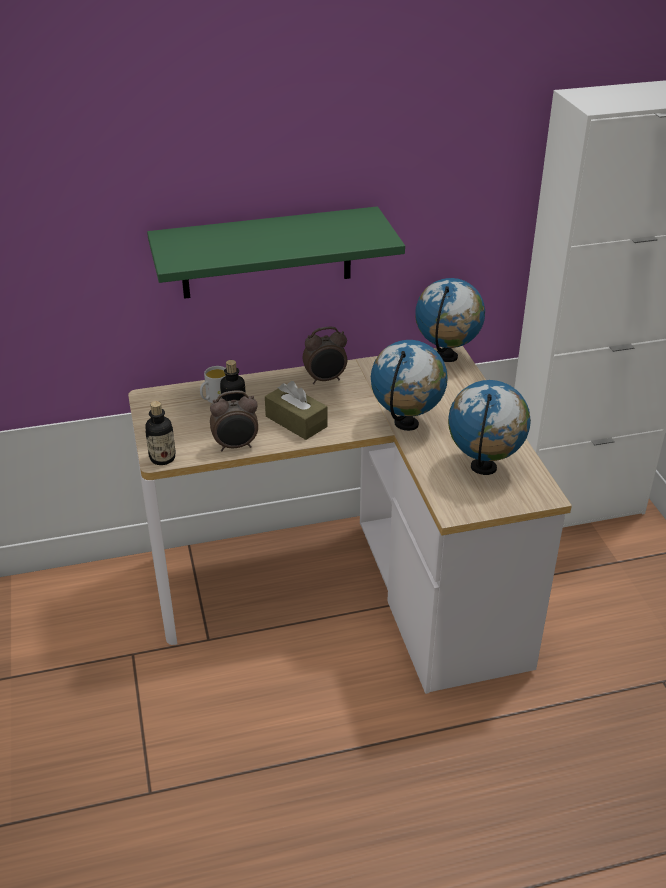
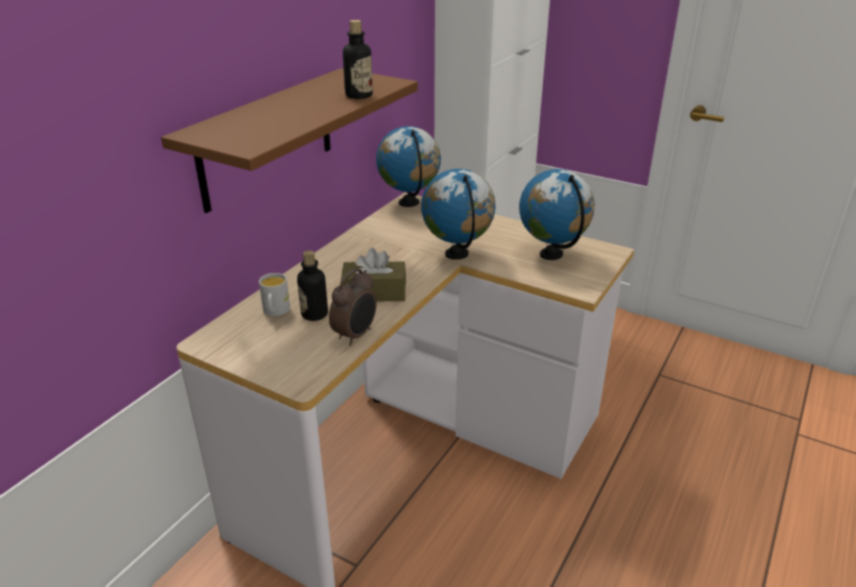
camera: 45 degrees left, 5 degrees down
(162, 458) = (305, 380): bottle -> bottle (359, 95)
(266, 253) = (267, 139): green shelf -> brown shelf
(325, 379) = (347, 254): alarm clock -> none

